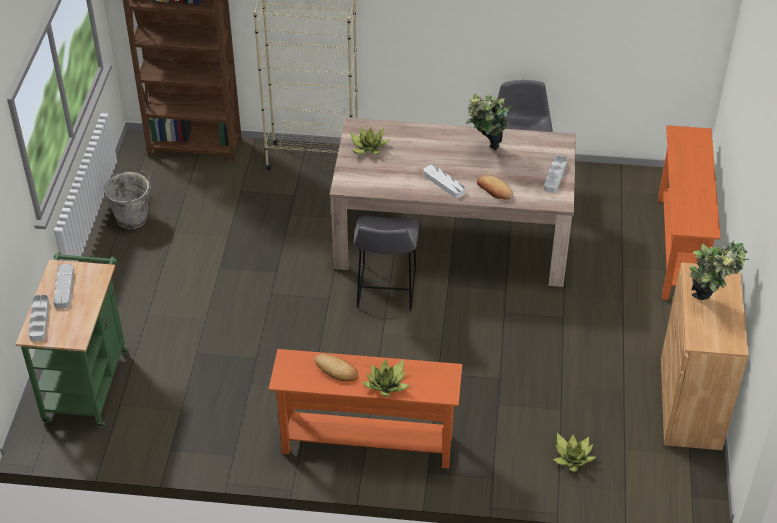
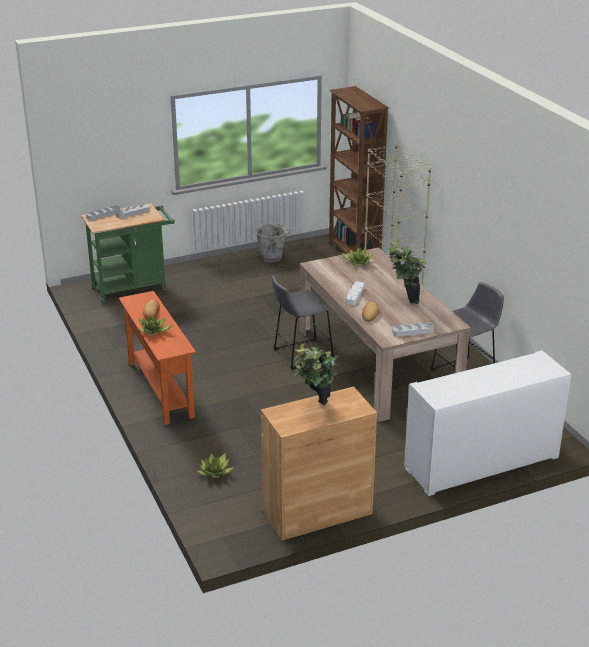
camera: 60 degrees right, 15 degrees down
(678, 248) = (481, 462): orange console table -> white cabinet

